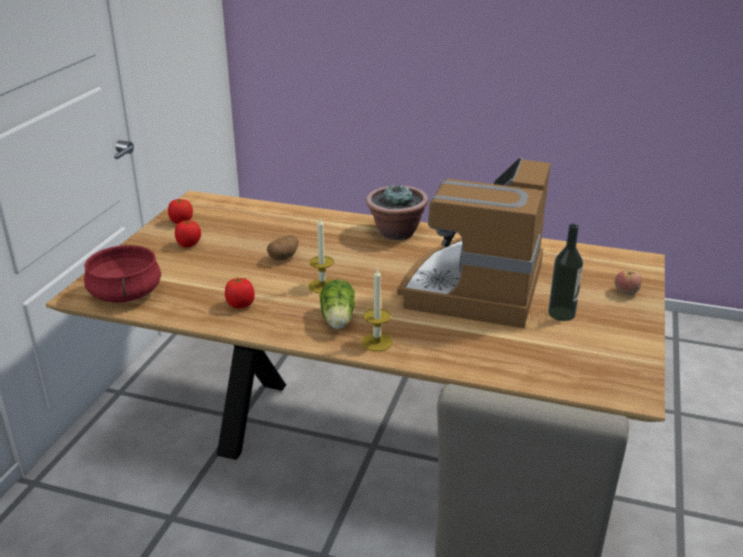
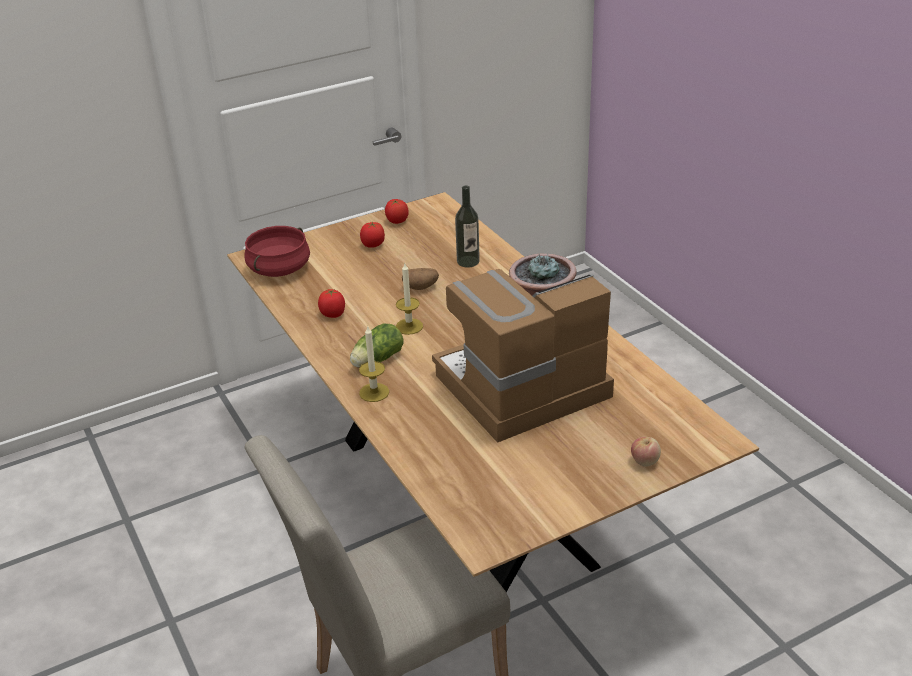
camera: 45 degrees right, 5 degrees up
(561, 314) = (549, 448): bottle -> bottle (468, 261)

